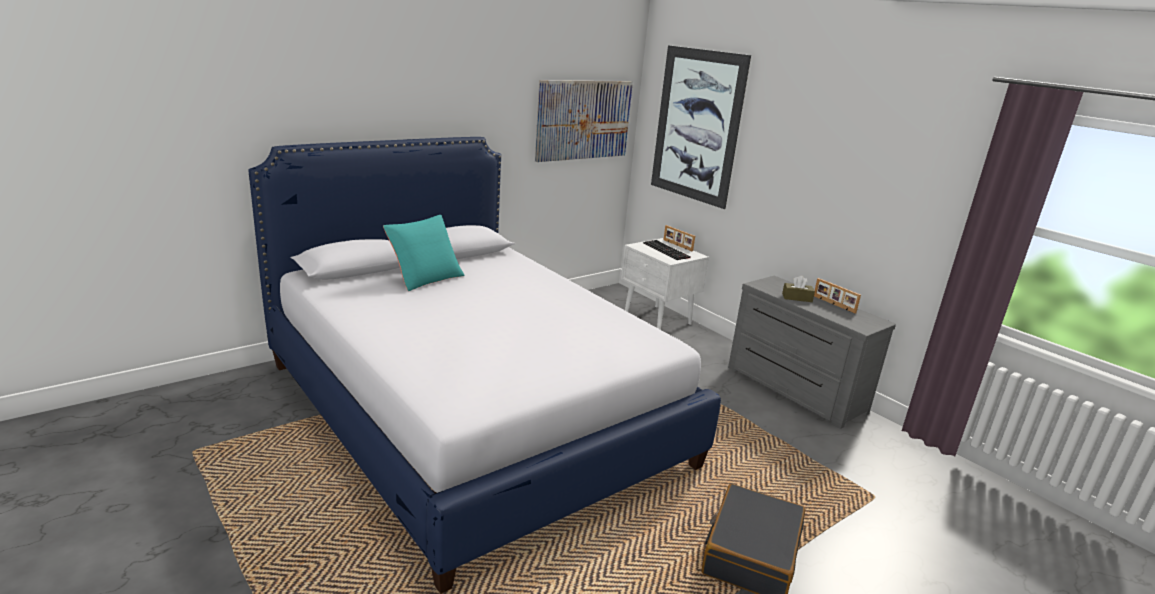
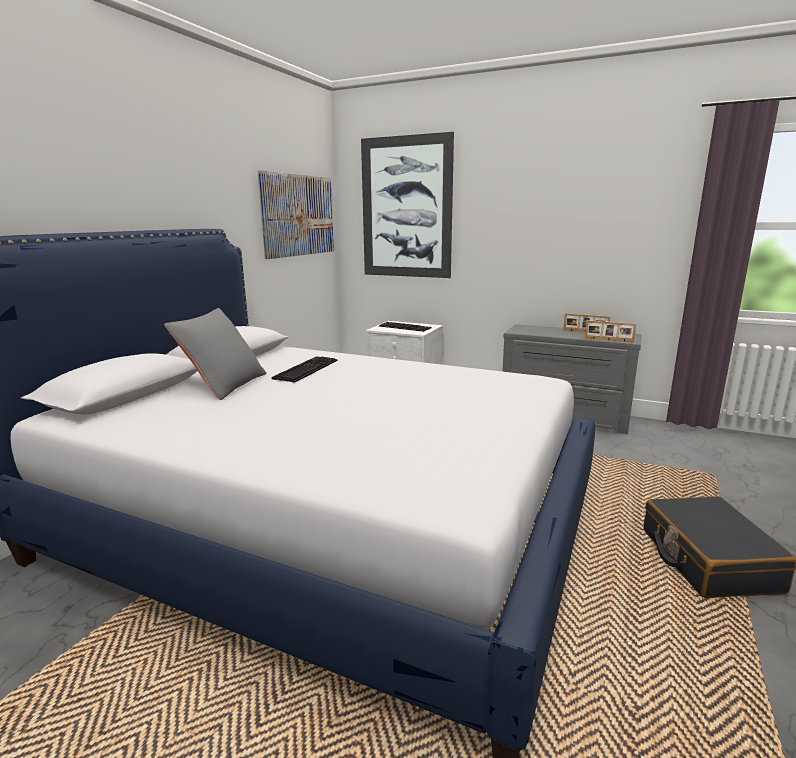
camera: 25 degrees left, 5 degrees down
(425, 277) = (223, 384): turquoise pillow -> grey pillow
(497, 279) = (305, 369): none -> keyboard
(677, 245) = (408, 323): picture frame -> picture frame (608, 340)
(797, 298) = (556, 333): brown tissue box -> none

